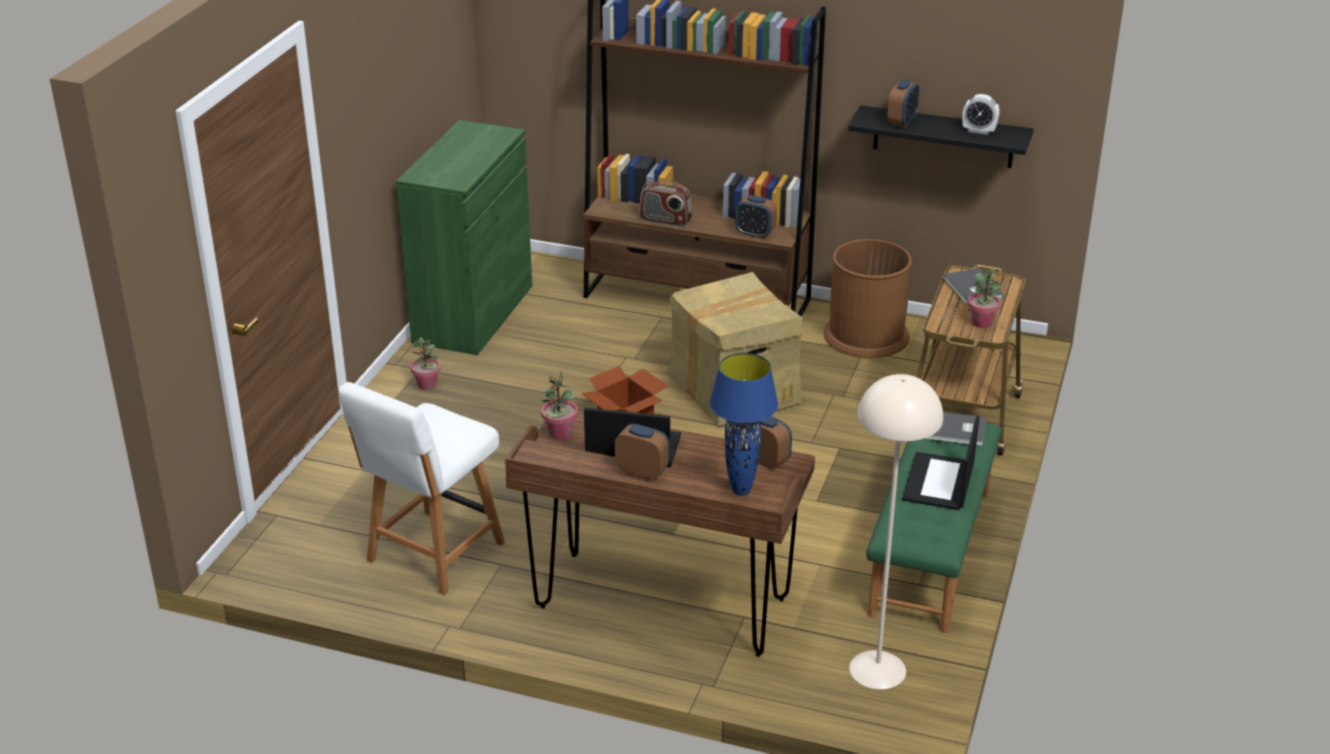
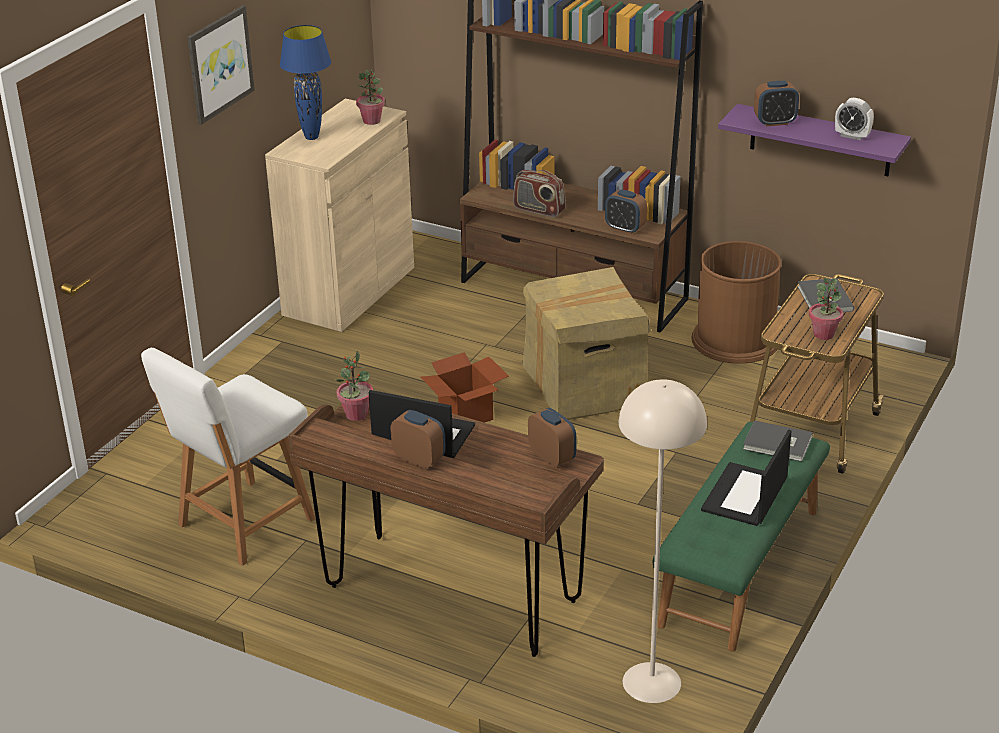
camera: 10 degrees right, 0 degrees up
(356, 91) = (219, 64): none -> picture
(427, 385) = (285, 358): potted plant -> potted plant (372, 121)
(473, 313) = (349, 291): green cabinet -> beige cabinet
(741, 490) = (511, 486): blue table lamp -> blue table lamp (311, 137)
(902, 121) = (775, 122): alarm clock -> alarm clock turned 45 degrees clockwise
(943, 137) = (820, 140): black shelf -> purple shelf

